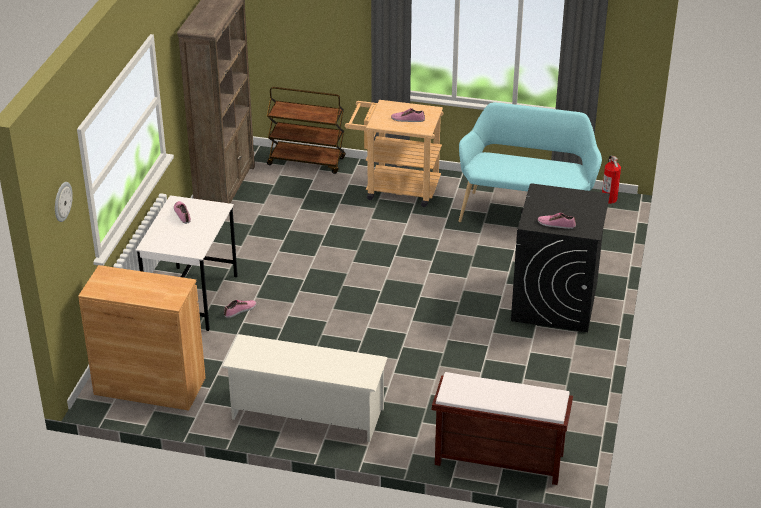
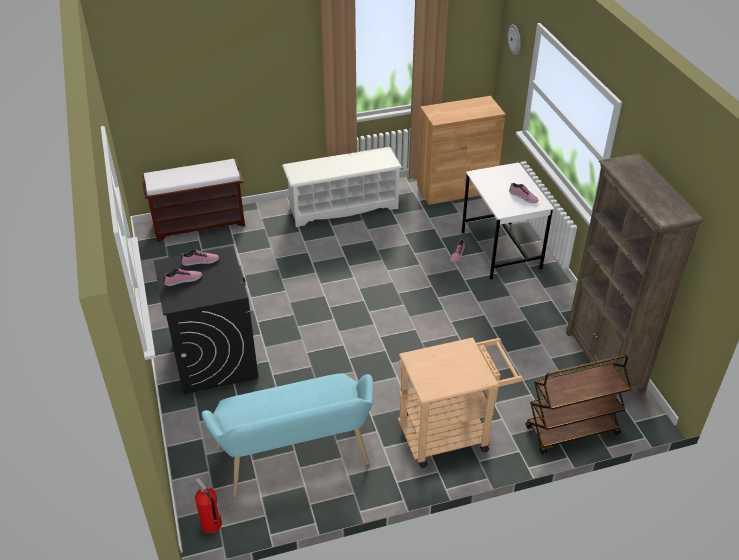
camera: 150 degrees right, 5 degrees up
(407, 119) = (441, 365): shoe -> shoe (183, 280)

